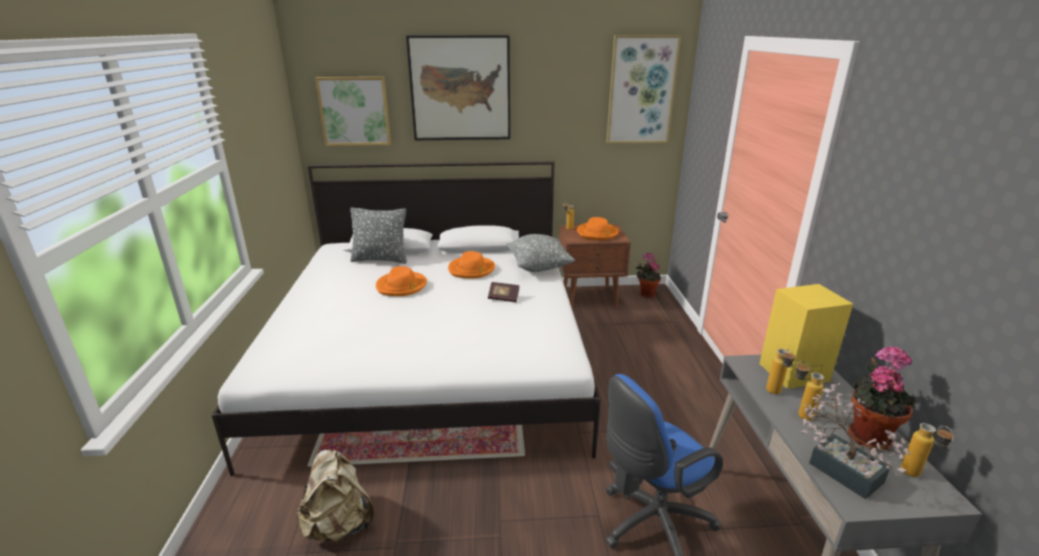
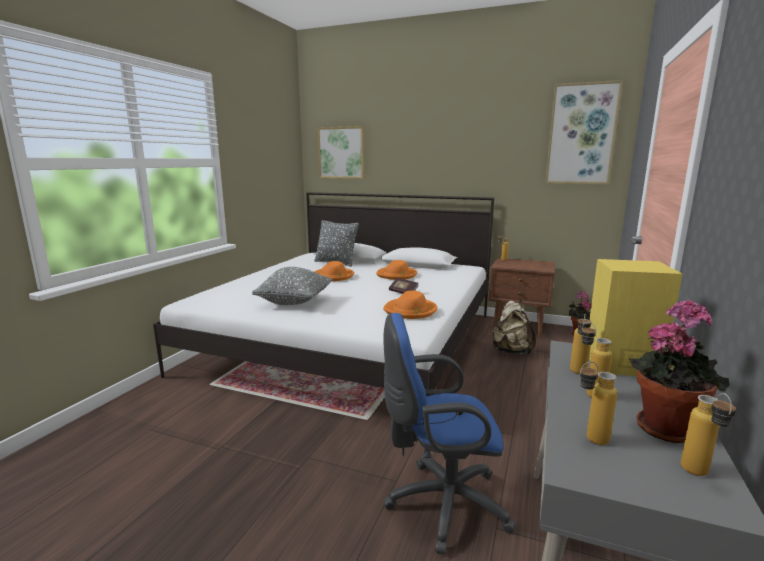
camera: 25 degrees right, 10 degrees down
(339, 525) = (195, 423): beige backpack -> beige backpack (510, 351)
(460, 89) = (419, 135): picture -> none
(539, 267) = (454, 280): grey pillow -> grey pillow (295, 302)
(597, 233) = (527, 264): orange hat -> orange hat (410, 311)
(838, 467) = (589, 440): potted plant -> bottle

